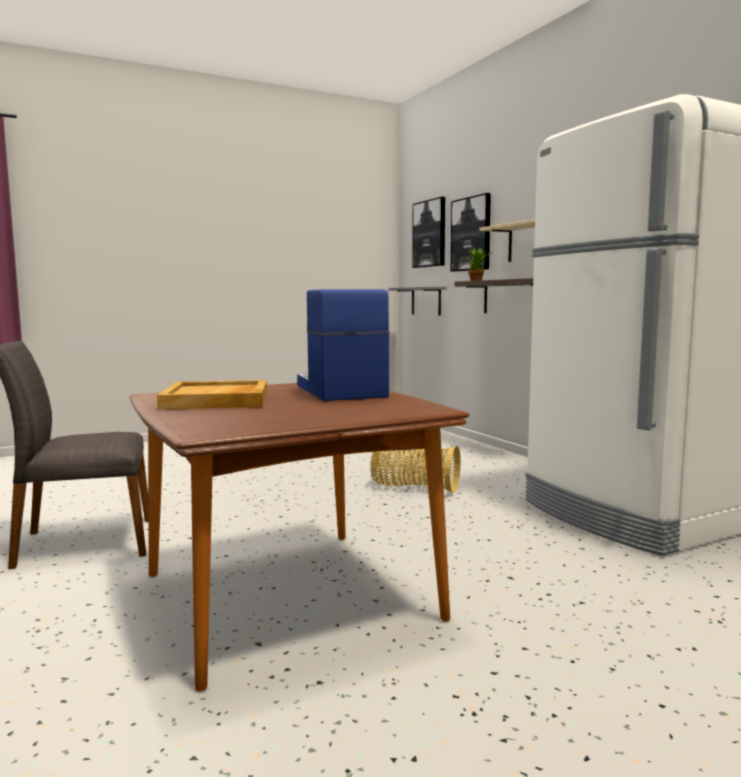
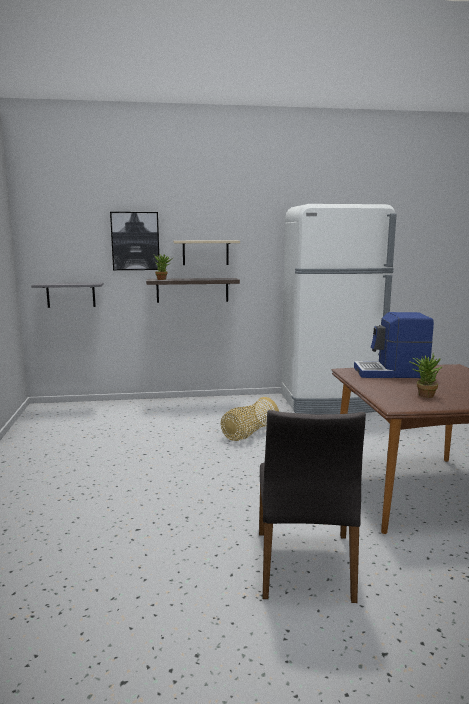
camera: 70 degrees left, 5 degrees up
(217, 400) = (423, 395): beige tray -> potted plant
(430, 234) = (72, 235): picture -> none

